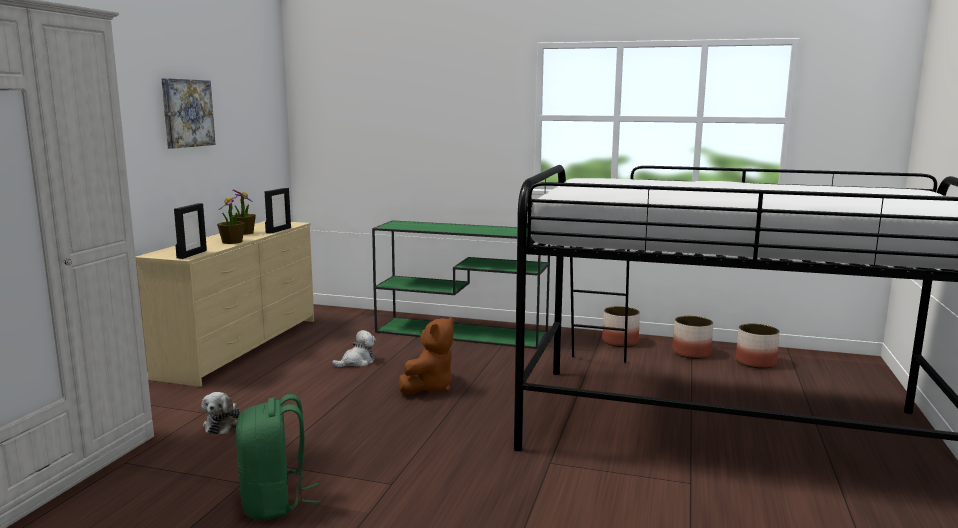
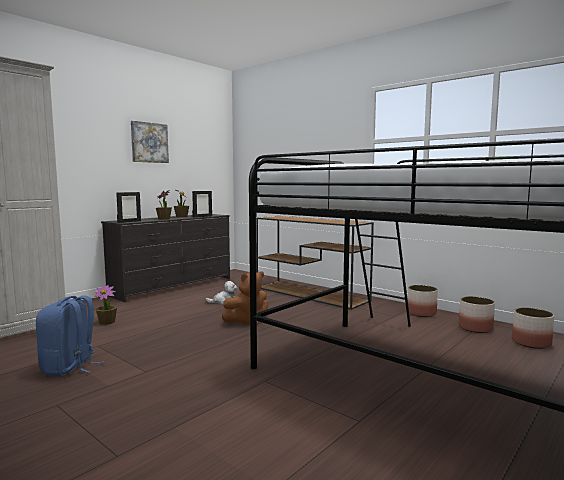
camera: 25 degrees right, 5 degrees down
(223, 424) = (107, 322): plush toy -> potted plant
(242, 347) = (173, 286): beige dresser -> black dresser
(275, 502) = (70, 367): green backpack -> blue backpack
(463, 332) = (311, 294): green console table -> brown console table

